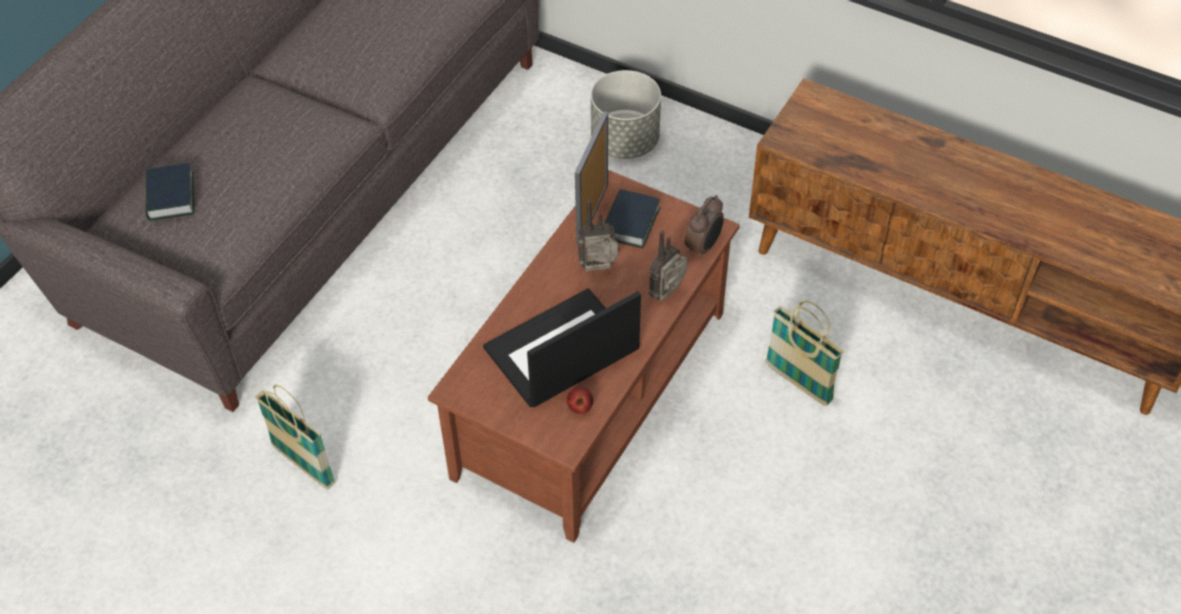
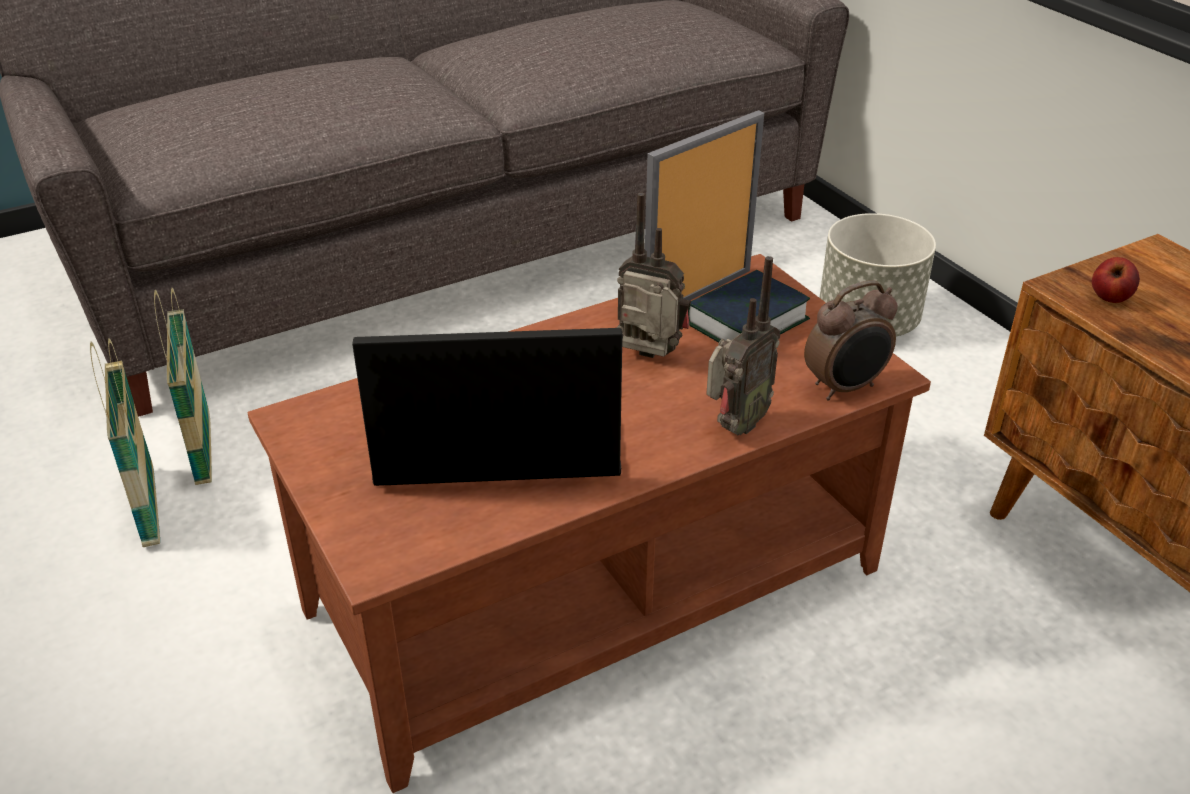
camera: 30 degrees right, 15 degrees down
(170, 197) = (179, 99): book -> none
(580, 407) = (449, 519): apple -> apple (1109, 298)
(668, 294) = (734, 426): radio -> radio turned 150 degrees clockwise
(798, 383) = (950, 725): basket -> basket (203, 451)

